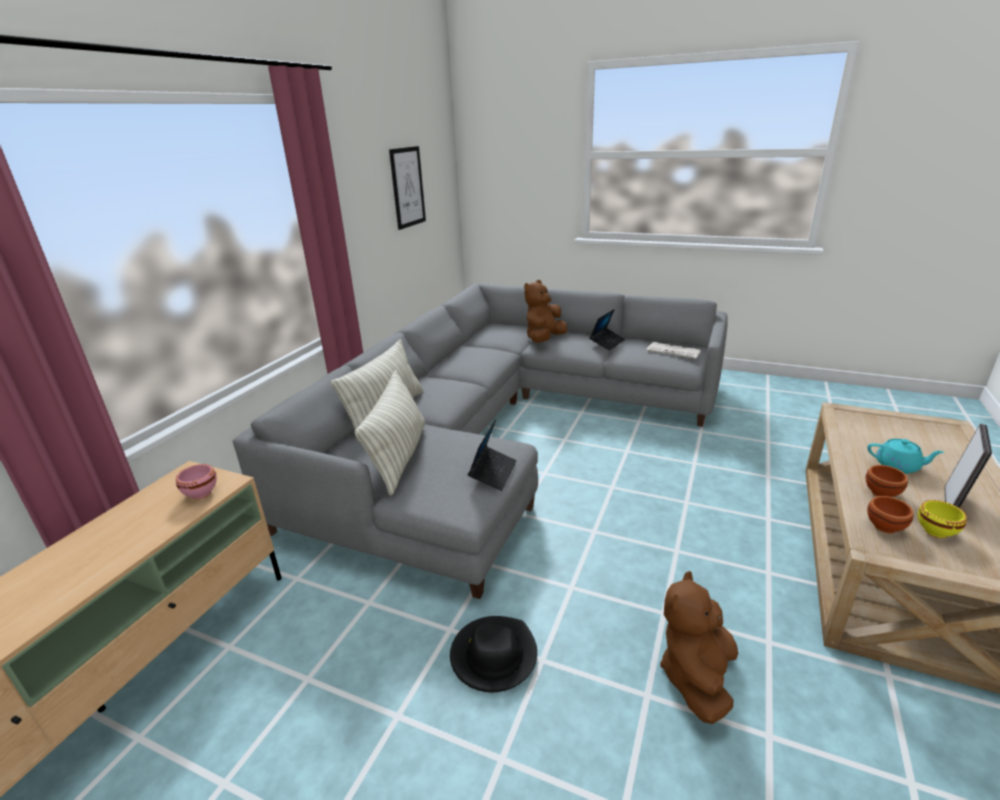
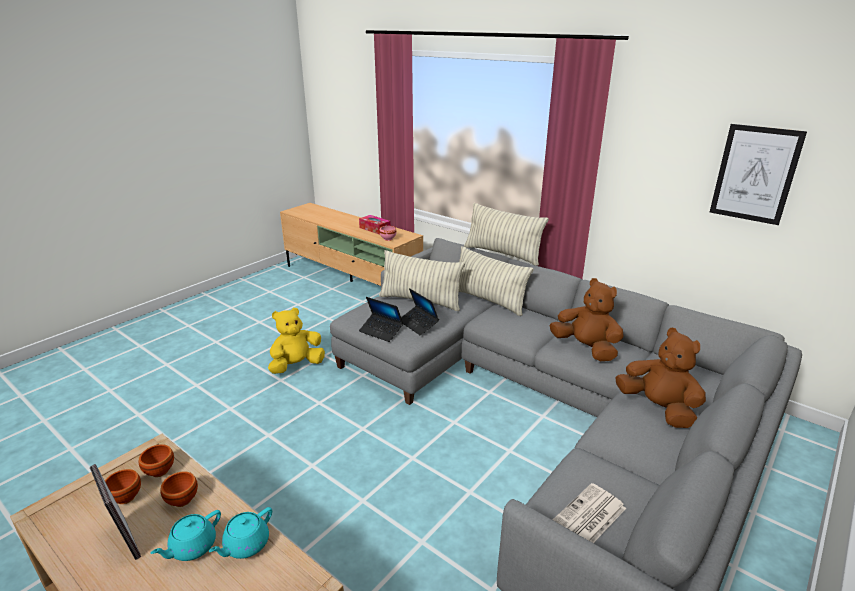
camera: 105 degrees right, 0 degrees up
(122, 527) = (375, 229): none -> tissue box
(332, 369) = (502, 254): none -> pillow
(493, 655) = (296, 366): black hat -> yellow plush toy
(607, 343) = (640, 462): laptop -> laptop (418, 324)
(696, 677) = (221, 430): brown plush toy -> brown plush toy (586, 348)
(859, 442) = (246, 545): none -> turquoise teapot
(936, 532) = (125, 497): yellow bowl -> brown bowl

